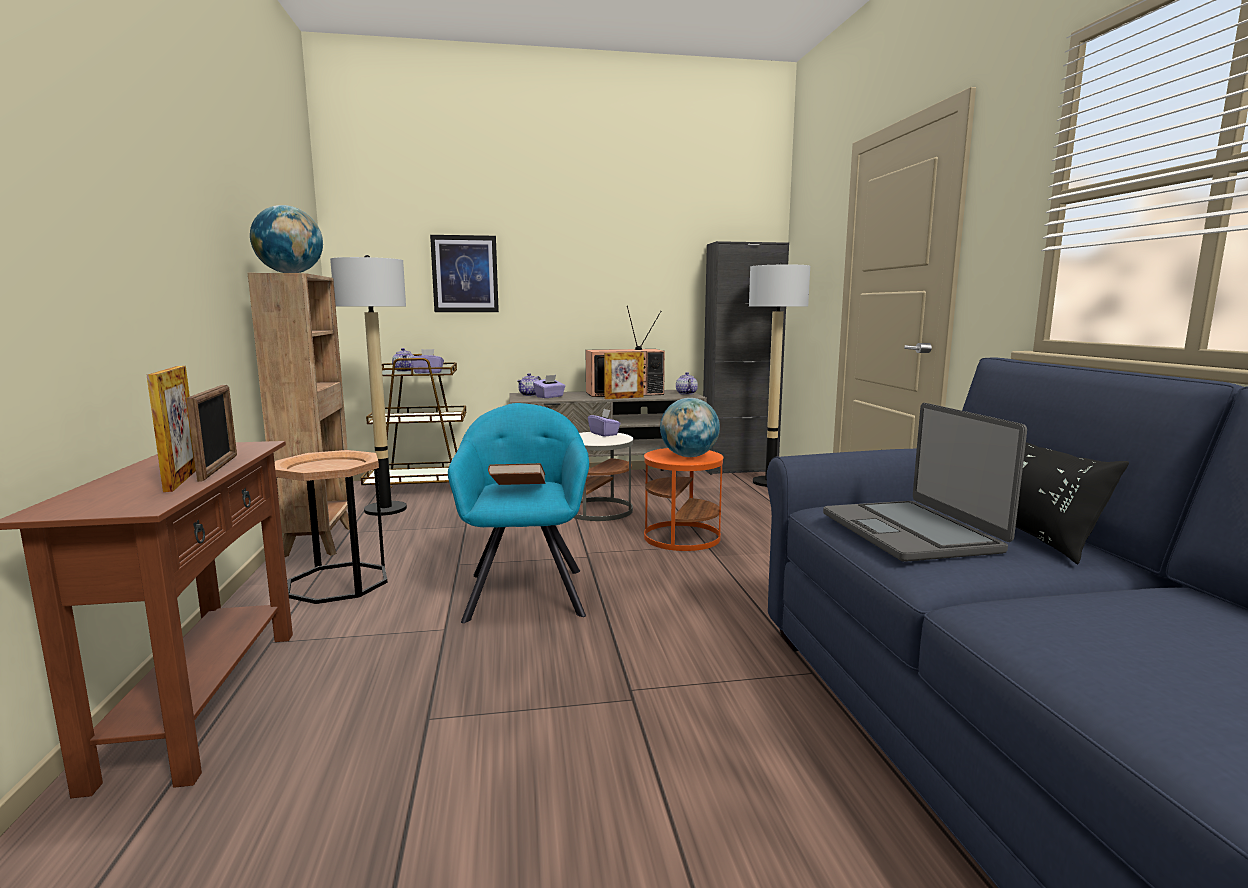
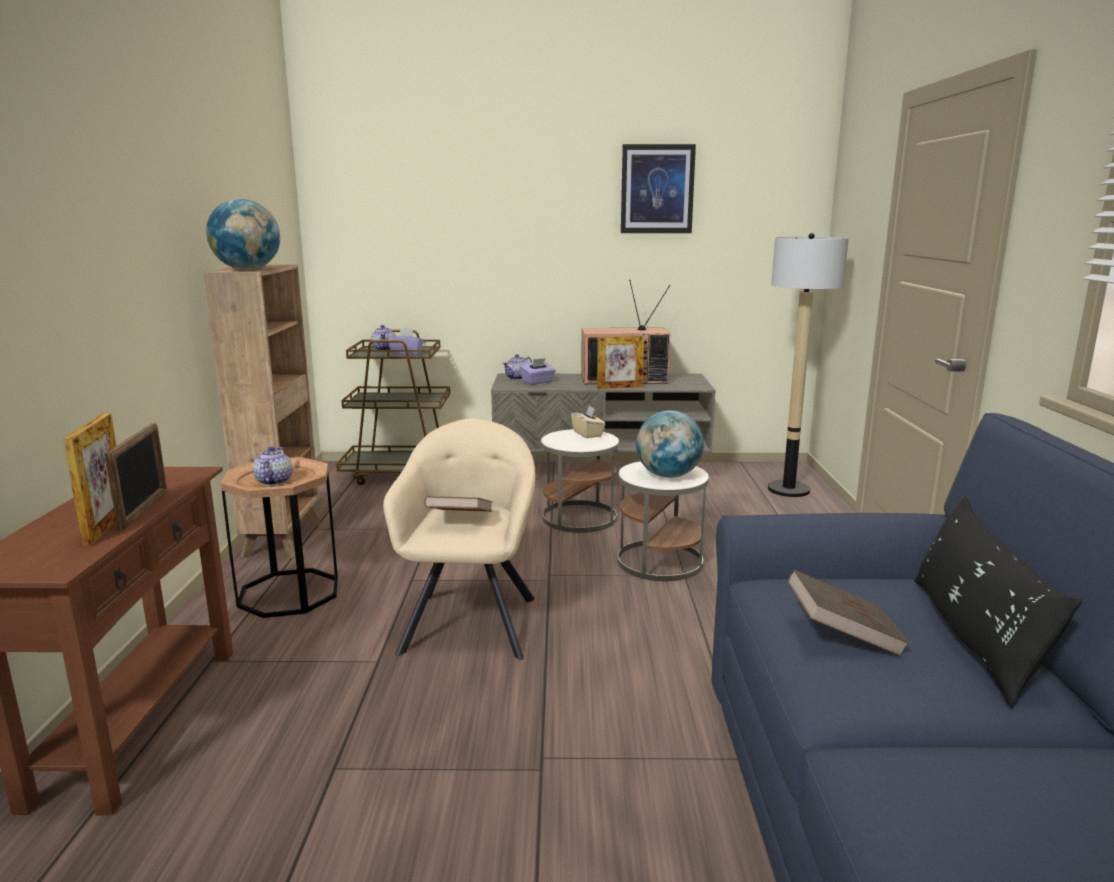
camera: 10 degrees right, 5 degrees up
(386, 509) = (357, 501): floor lamp -> none
(465, 274) = (451, 241): picture -> picture (657, 189)
(525, 591) = (470, 621): turquoise armchair -> beige armchair
(604, 434) = (588, 434): purple tissue box -> beige tissue box
(681, 537) = (659, 562): orange side table -> white side table
(686, 393) = (694, 382): teapot -> teapot (273, 481)
(739, 469) = (758, 468): black cabinet -> none
(911, 532) = (842, 635): laptop -> brown book

